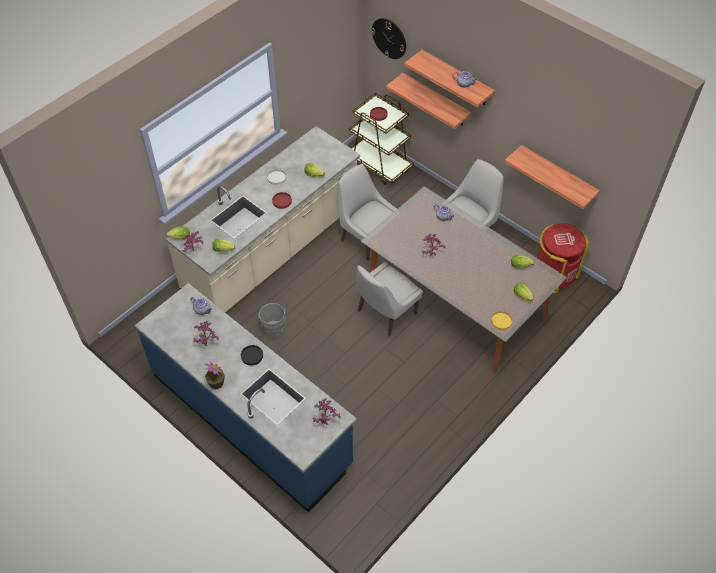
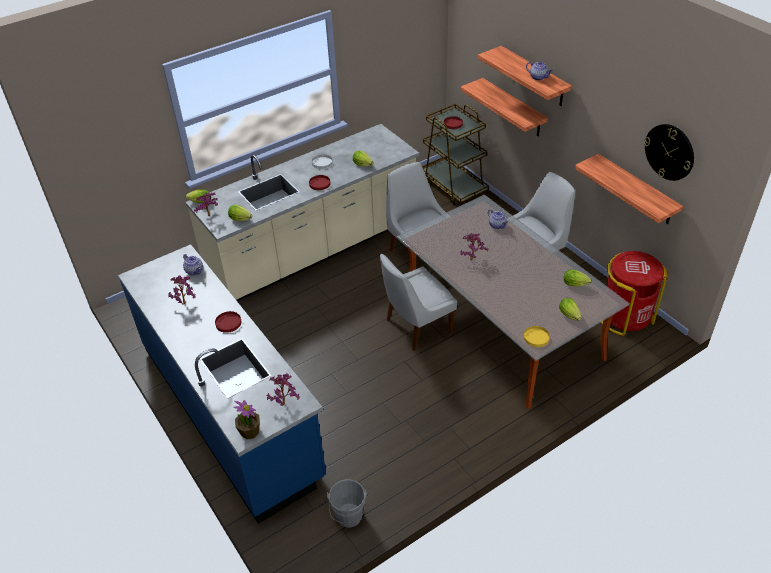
camera: 15 degrees right, 10 degrees down
(216, 383) = (178, 343): potted plant -> potted plant (249, 431)
(252, 356) = (228, 323): black plate -> red plate
(274, 330) = (288, 325): grey bucket -> grey bucket (349, 518)
(389, 38) = (471, 37): wall clock -> wall clock (669, 152)

